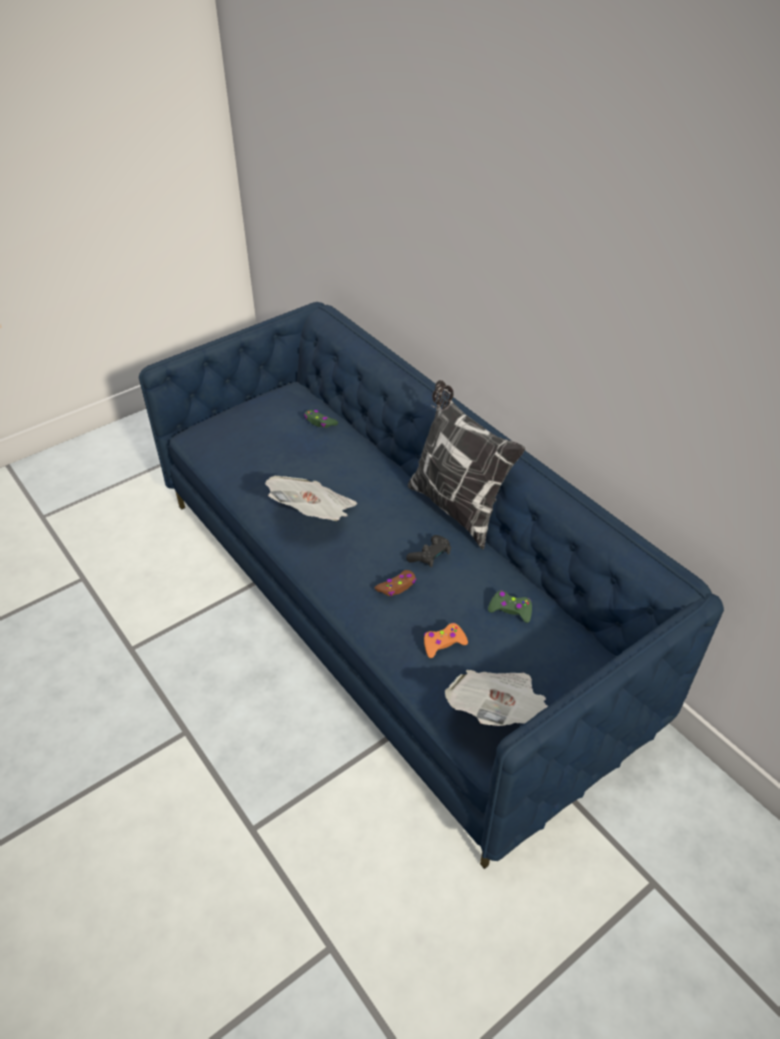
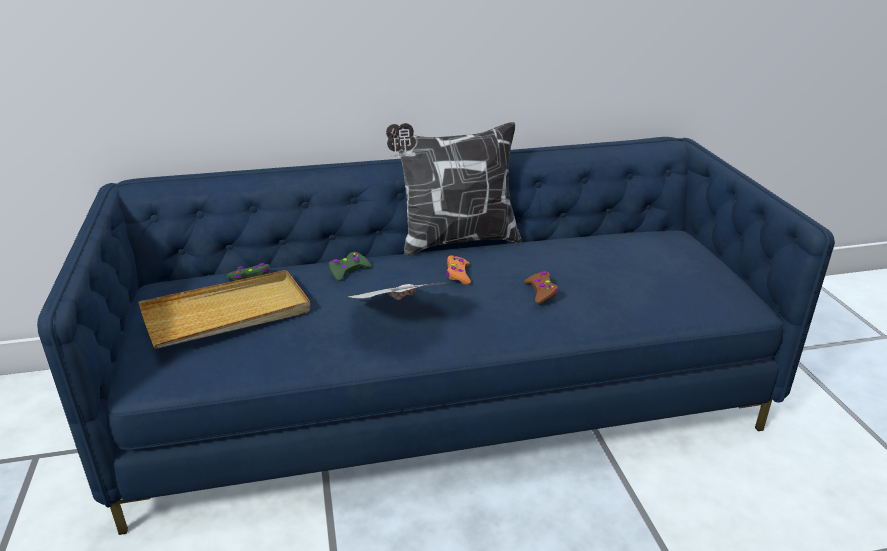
camera: 65 degrees left, 15 degrees down
(268, 434) = (227, 314): none -> beige tray
(430, 556) = (514, 265): black game controller -> none
(443, 643) = (626, 287): orange game controller -> orange game controller (458, 274)
(497, 711) = (715, 281): newspaper -> none
(510, 609) = (604, 246): green game controller -> green game controller (348, 271)

